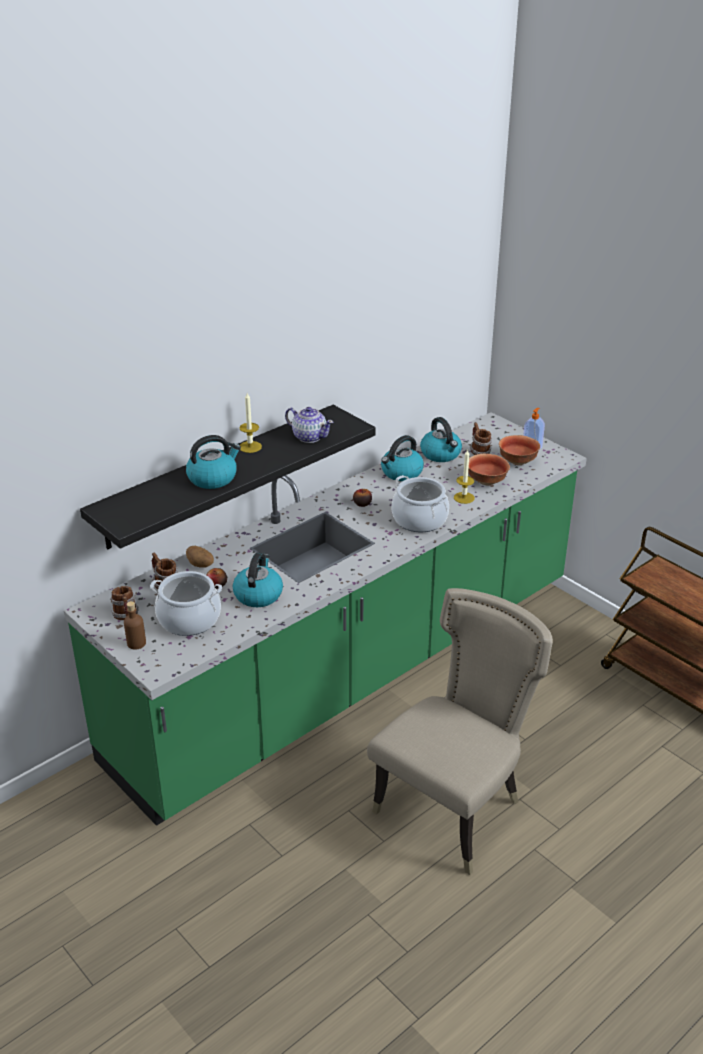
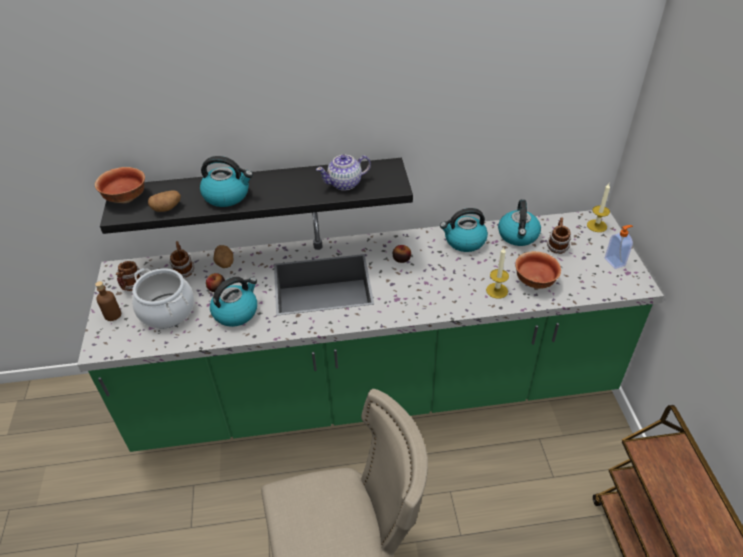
camera: 35 degrees right, 10 degrees up
(168, 505) = (167, 208): none -> potato
(250, 447) = (288, 176): candle -> candle (596, 226)
(309, 437) = (345, 183): teapot -> teapot turned 90 degrees clockwise
(419, 520) = (434, 297): cooking pot -> none
(517, 461) = (585, 271): bowl -> bowl (126, 198)

